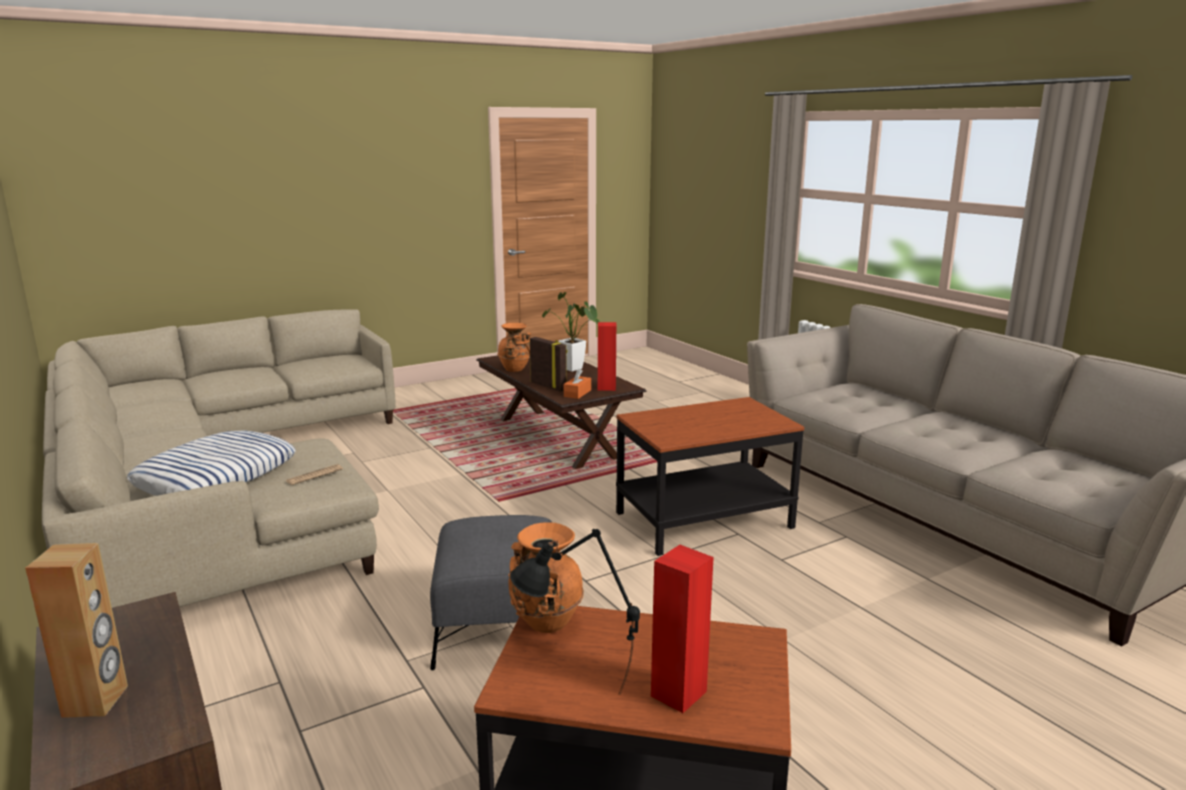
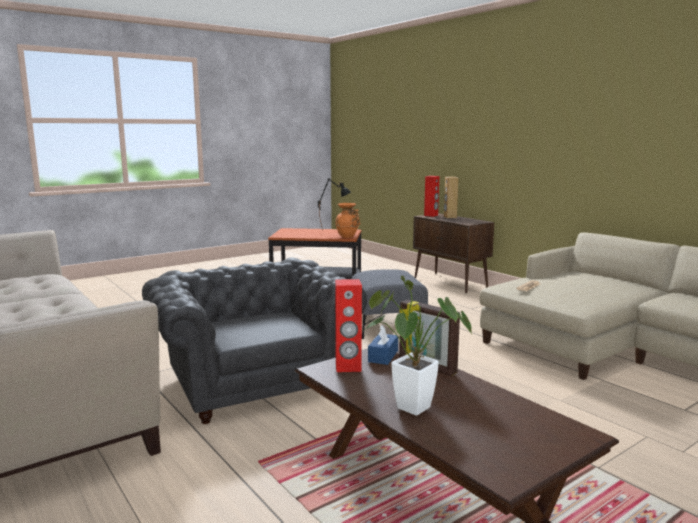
camera: 175 degrees right, 5 degrees down
(216, 476) = (589, 284): pillow -> none
(516, 369) = (505, 402): orange vase -> none
(577, 393) = (383, 356): orange tissue box -> blue tissue box
(678, 693) = (306, 231): red speaker -> red speaker (431, 215)
(704, 520) = (254, 382): side table -> grey armchair

